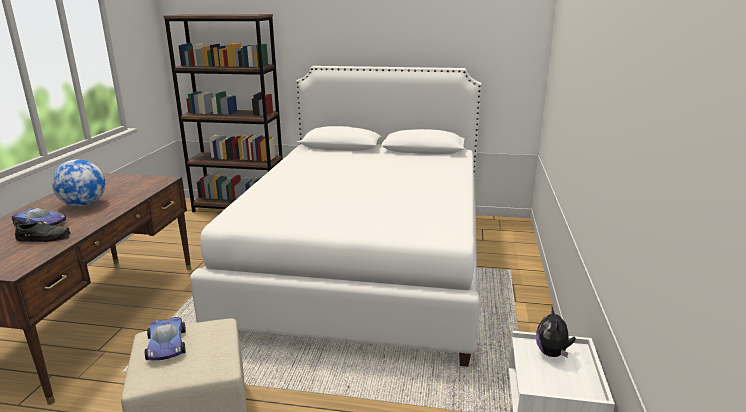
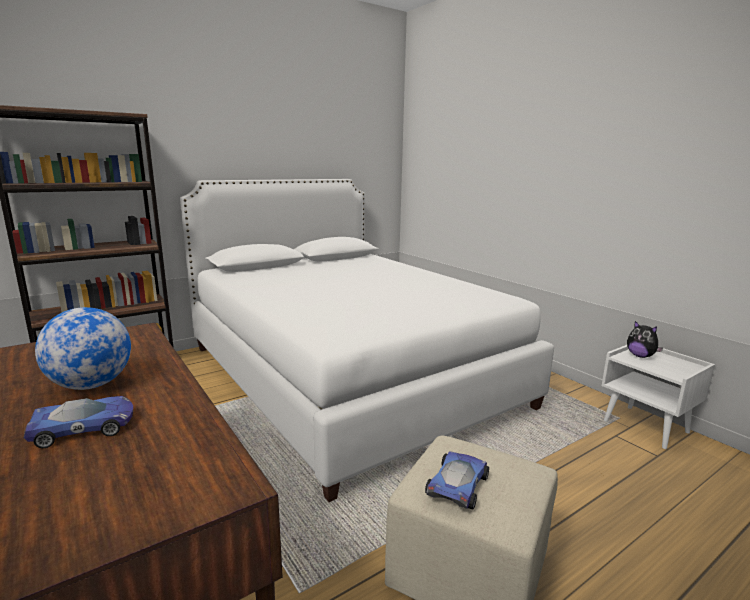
camera: 45 degrees left, 5 degrees down
(44, 237) = (151, 436): black shoe -> none
(166, 345) = (458, 484): toy car -> toy car turned 90 degrees counterclockwise

